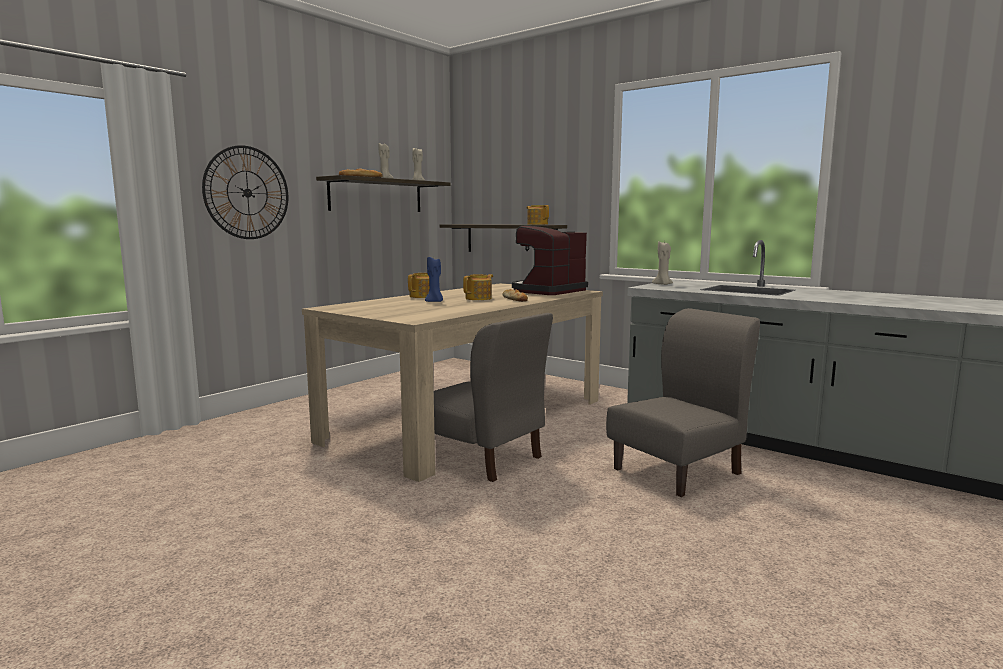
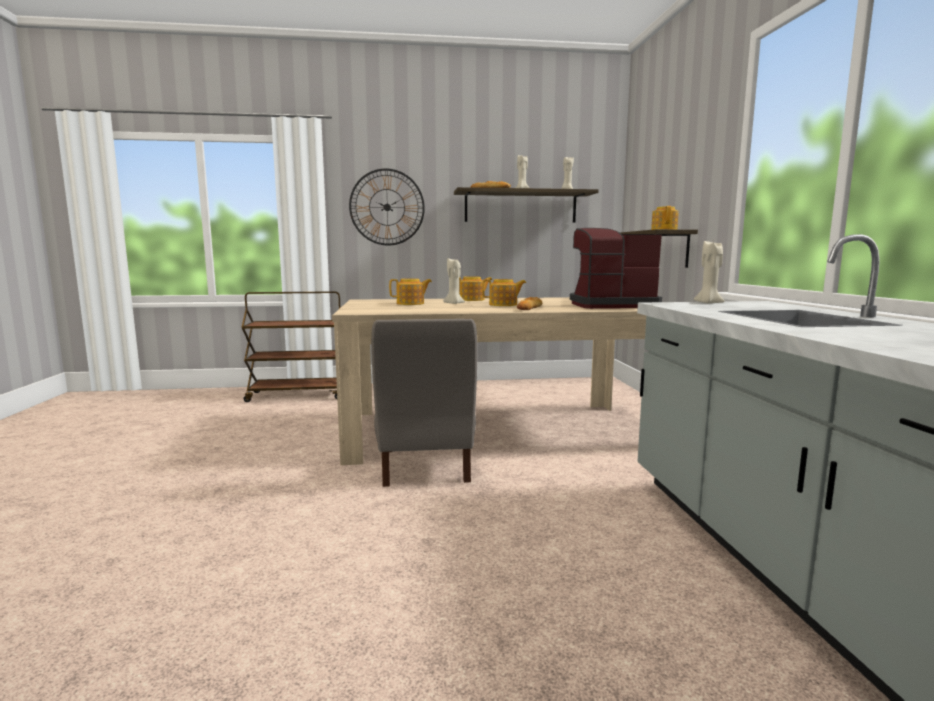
camera: 45 degrees right, 0 degrees up
(182, 444) = (298, 395): none -> brown cart
(400, 306) = (411, 303): none -> teapot
(435, 302) = (454, 303): blue candle -> beige candle
(678, 471) = (567, 554): grey chair -> none

